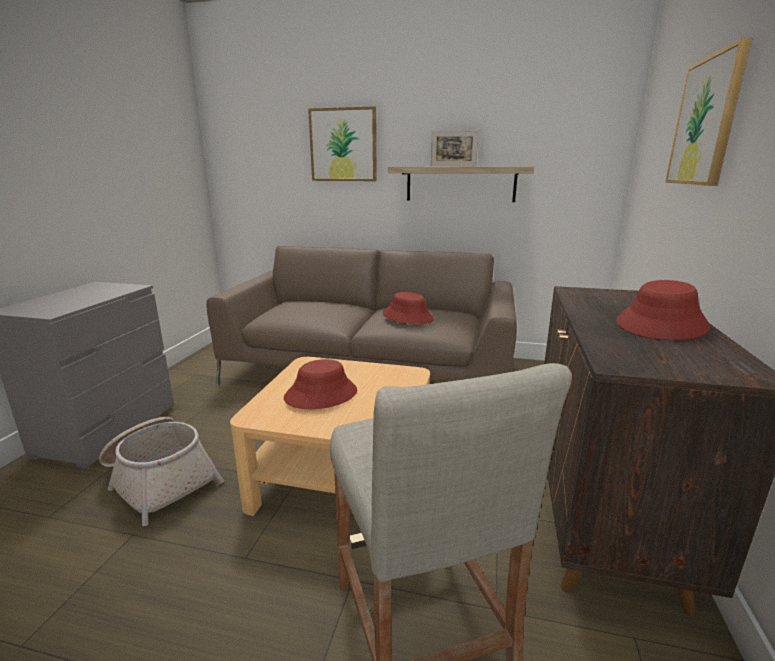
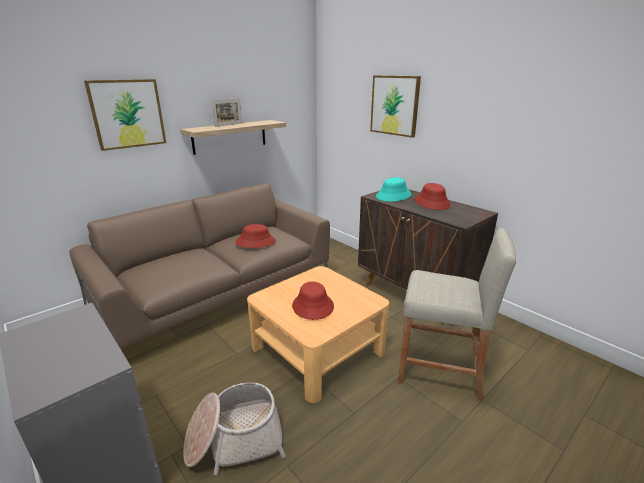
camera: 55 degrees left, 5 degrees up
(612, 299) = (393, 196): none -> turquoise hat

